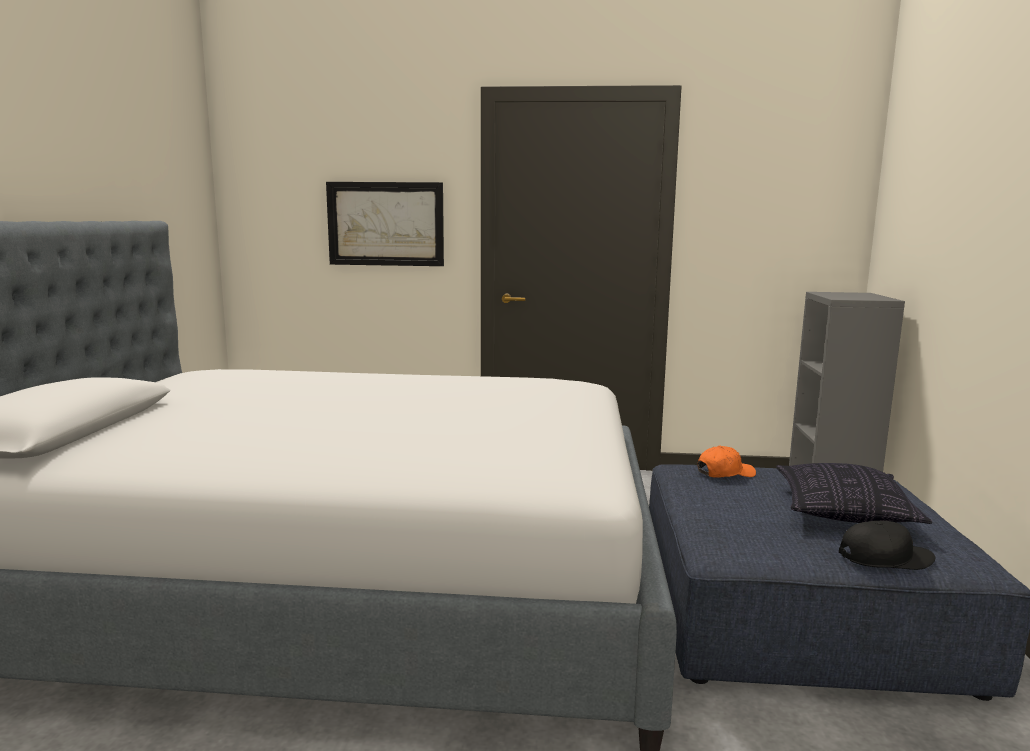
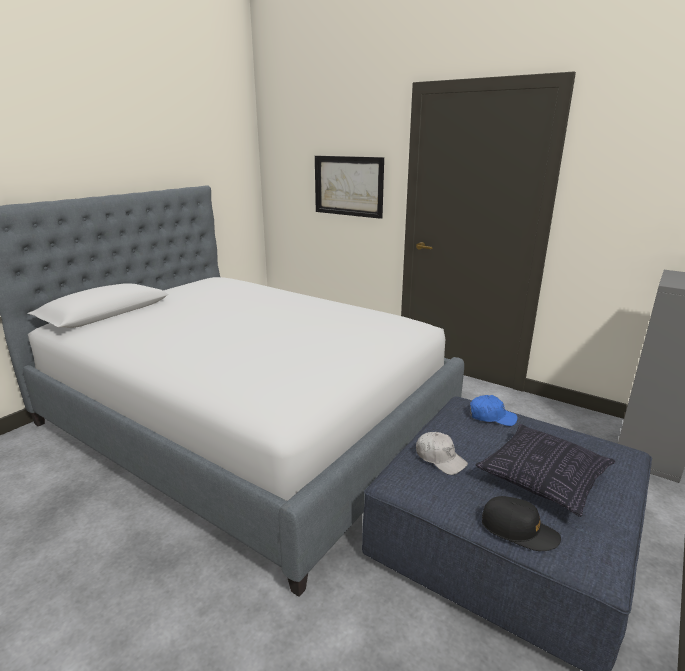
camera: 30 degrees right, 10 degrees up
(725, 473) = (491, 417): orange cap -> blue cap
(732, 520) = (440, 459): none -> white cap

